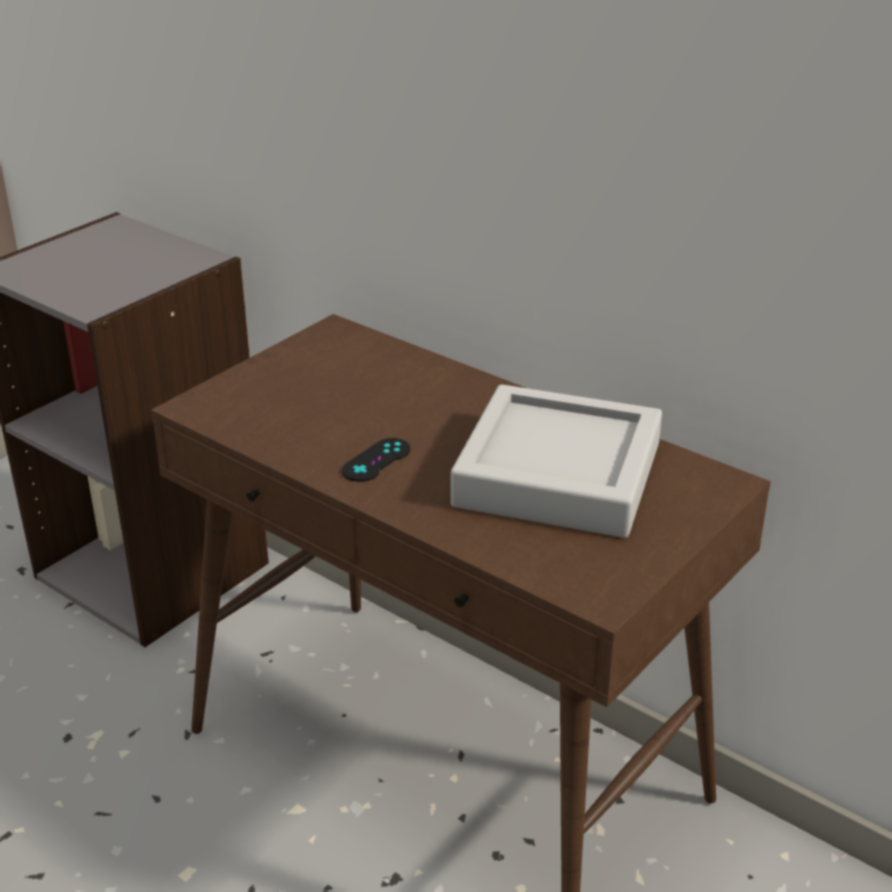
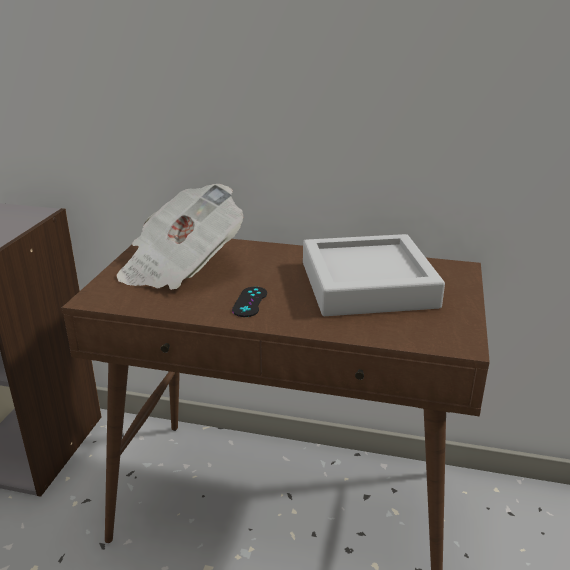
camera: 25 degrees left, 5 degrees down
(330, 385) = (180, 267): none -> newspaper

